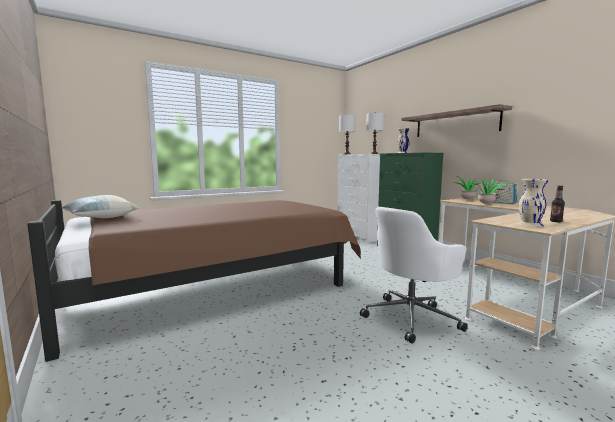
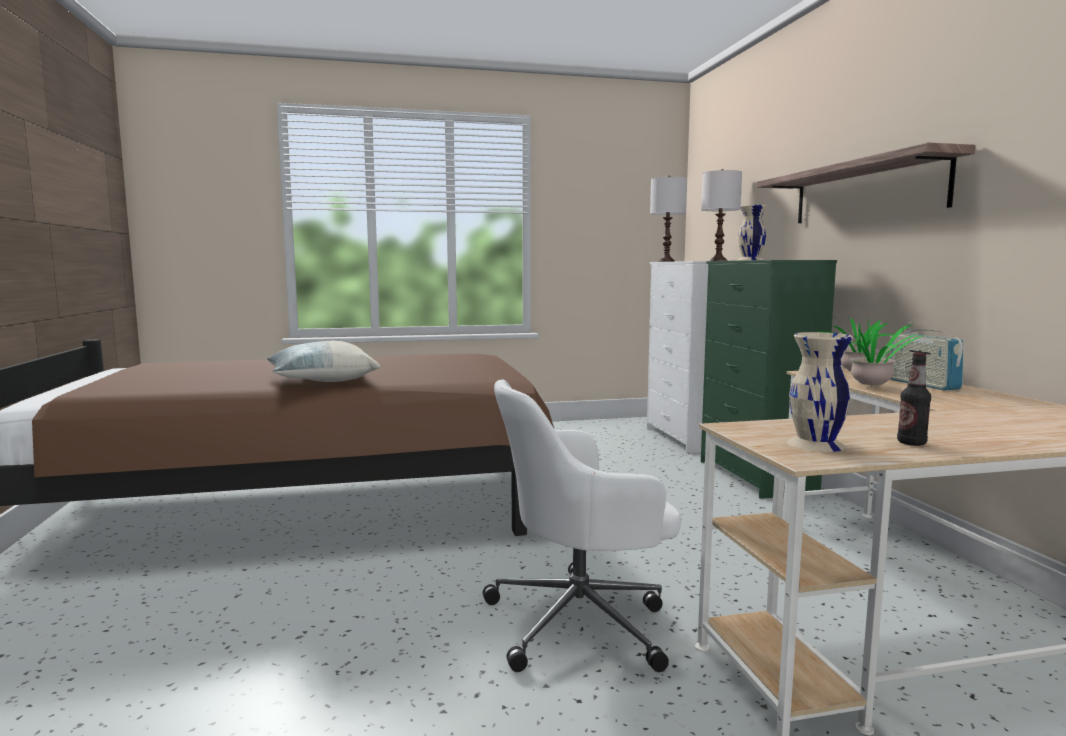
camera: 20 degrees right, 0 degrees up
(100, 218) = (123, 372): pillow -> pillow (322, 381)

